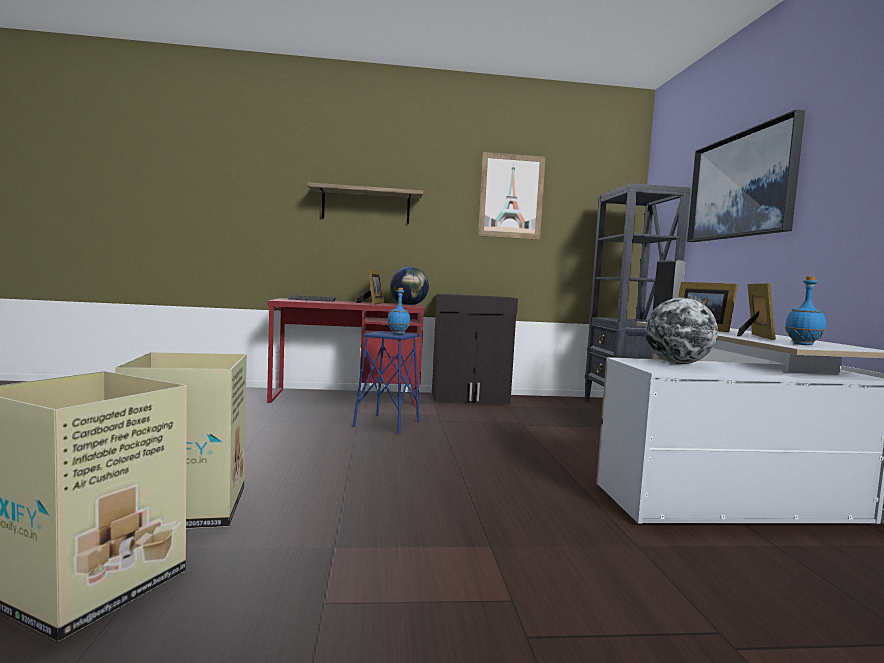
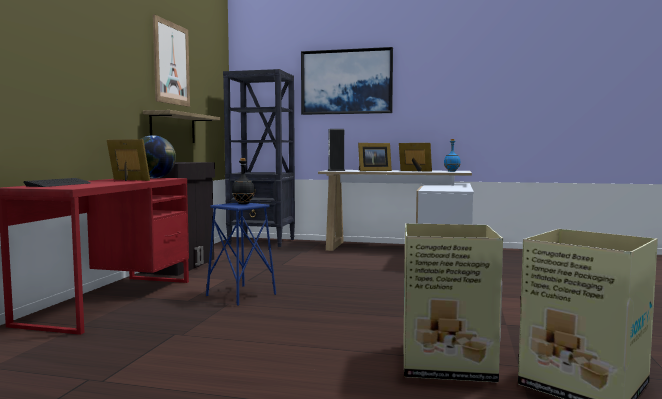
camera: 70 degrees left, 0 degrees up
(366, 206) = (70, 57): shelf -> shelf (173, 128)
(398, 333) = (243, 203): blue bottle -> black bottle
(677, 363) = (437, 188): globe -> none

